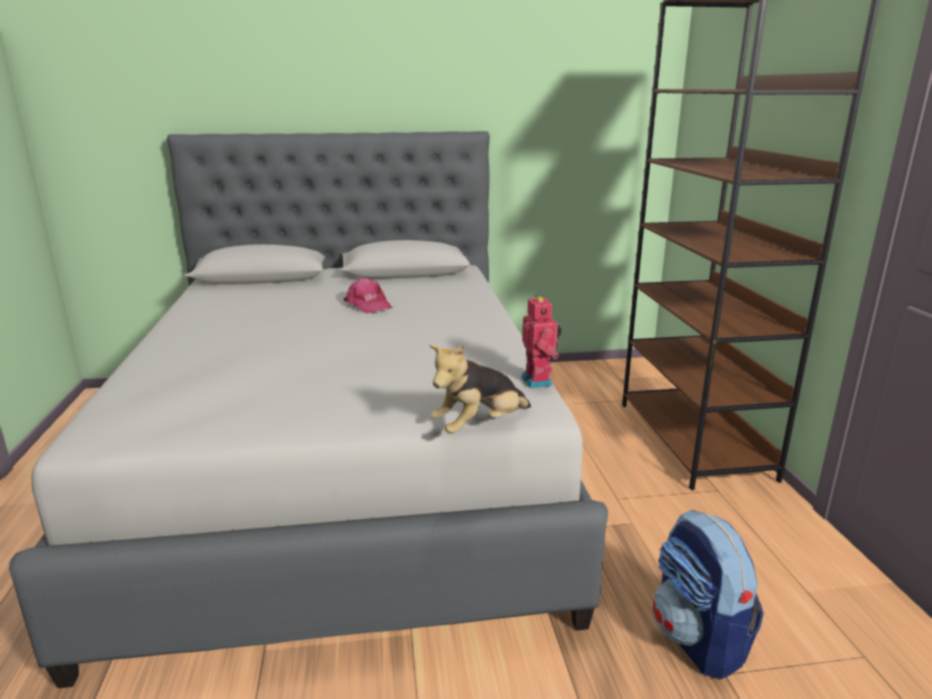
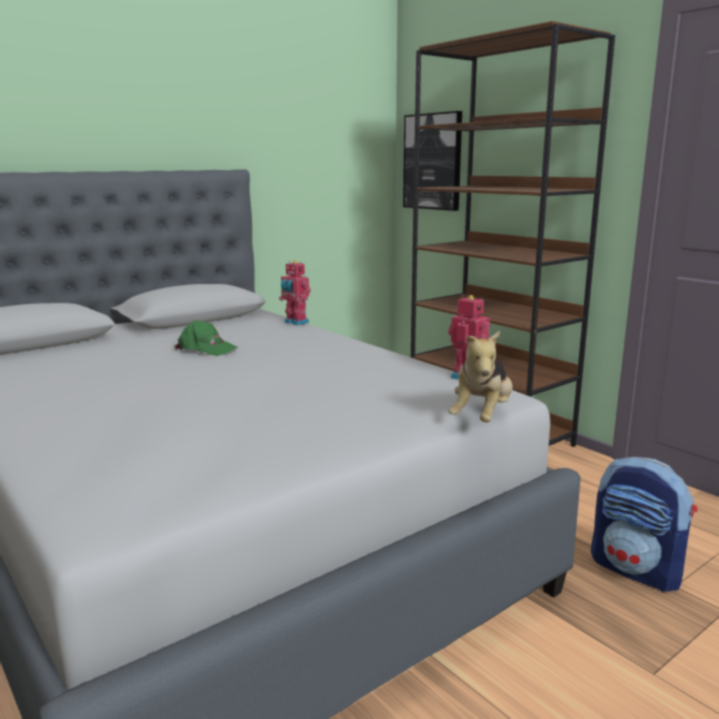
camera: 30 degrees left, 5 degrees down
(368, 305) = (206, 349): pink cap -> green cap
(480, 290) = (295, 323): none -> toy robot
(706, 125) = (433, 161): none -> picture

